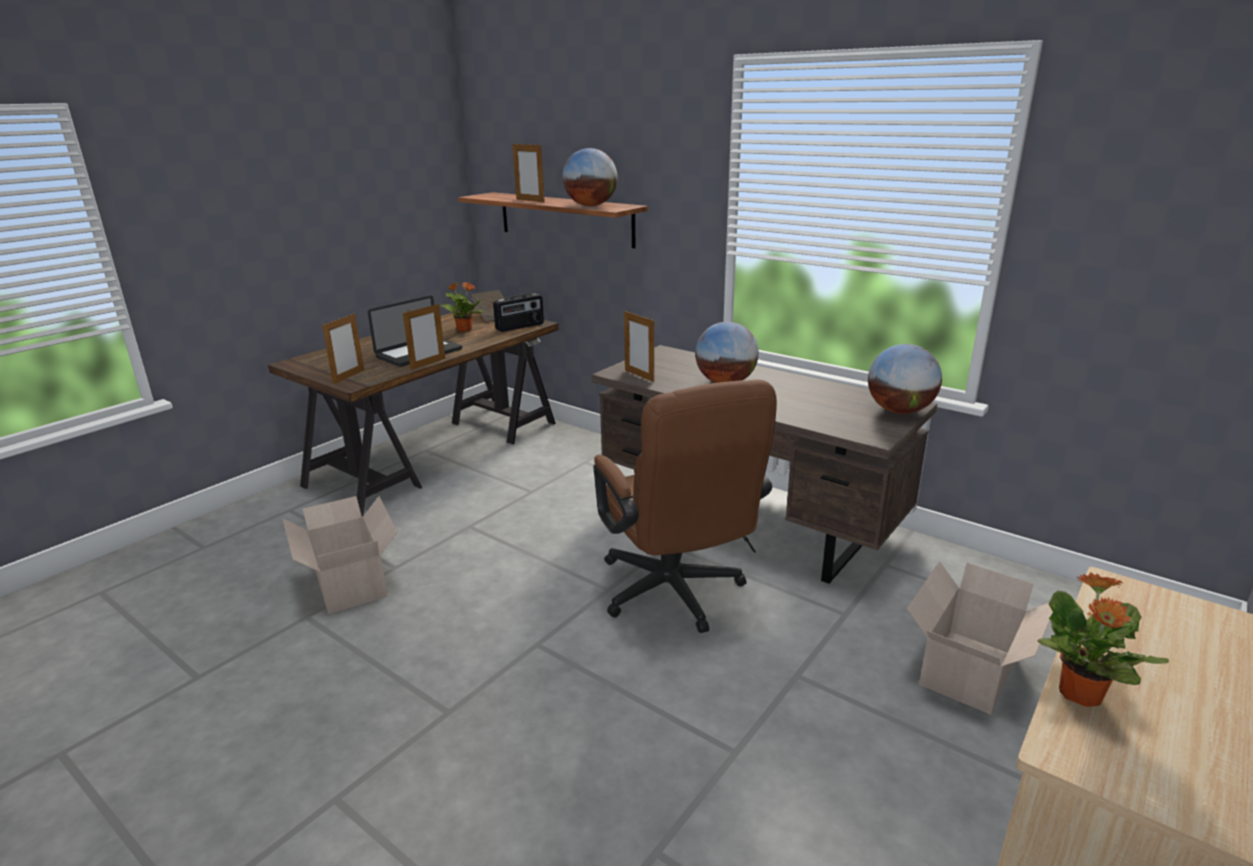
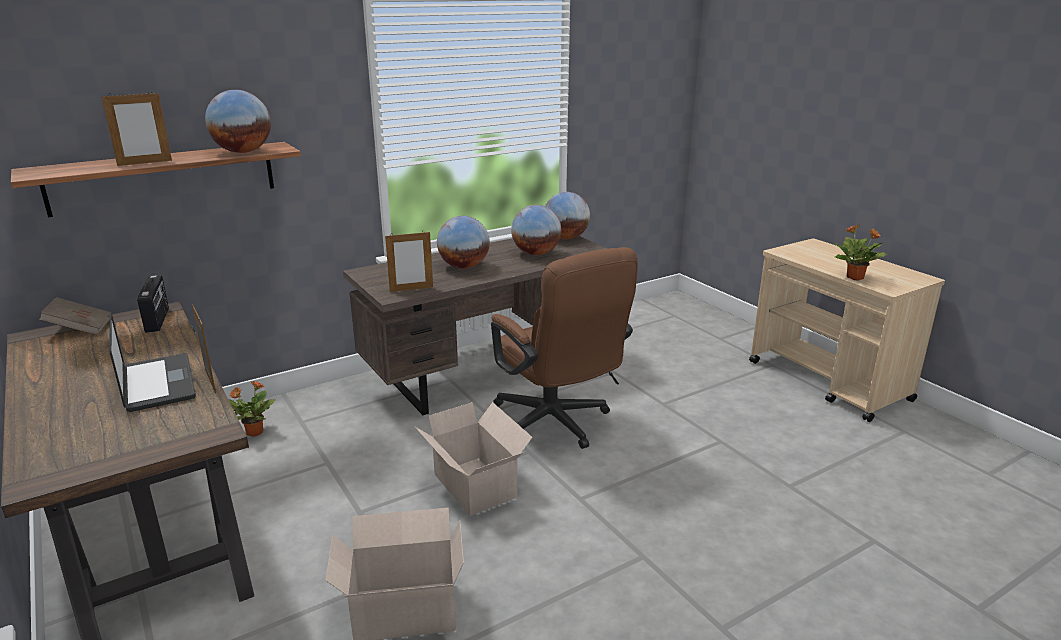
camera: 70 degrees left, 0 degrees up
(349, 377) = (179, 435): picture frame -> none
(464, 330) = (107, 350): potted plant -> potted plant (254, 432)
(676, 596) = (557, 424): brown office chair -> brown office chair turned 60 degrees clockwise
(814, 405) = (536, 253): none -> globe
(966, 672) = (681, 356): cardboard box -> cardboard box (475, 487)

